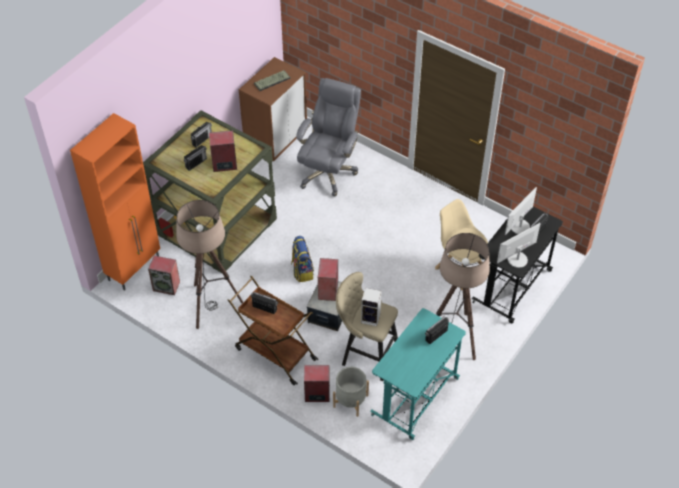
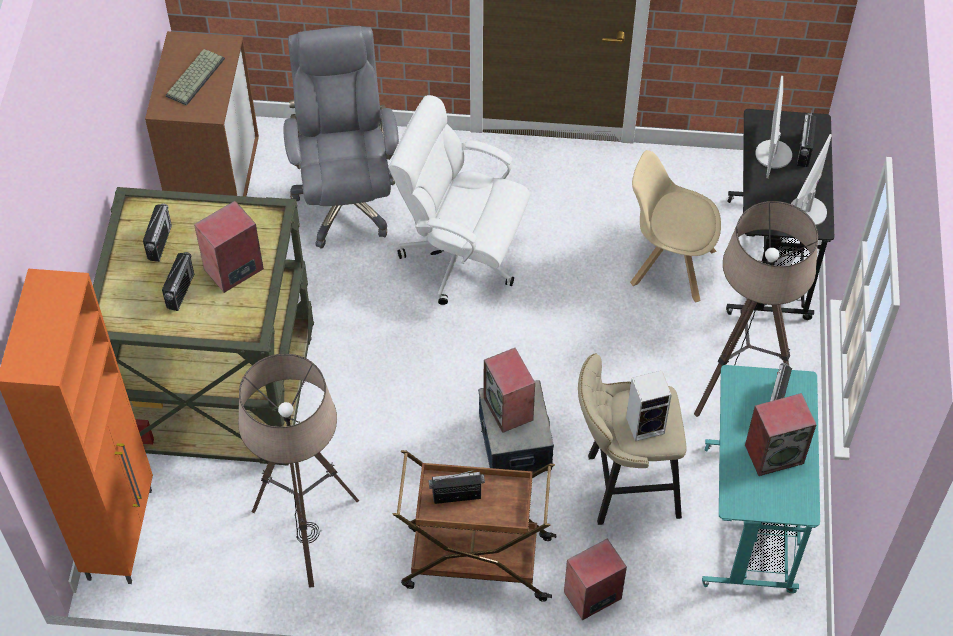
camera: 30 degrees left, 5 degrees up
(167, 286) = (204, 537): speaker -> speaker (774, 453)
(302, 271) = (420, 393): backpack -> none
(350, 401) = (654, 579): grey planter -> none
(363, 220) = (461, 256): none -> white office chair

